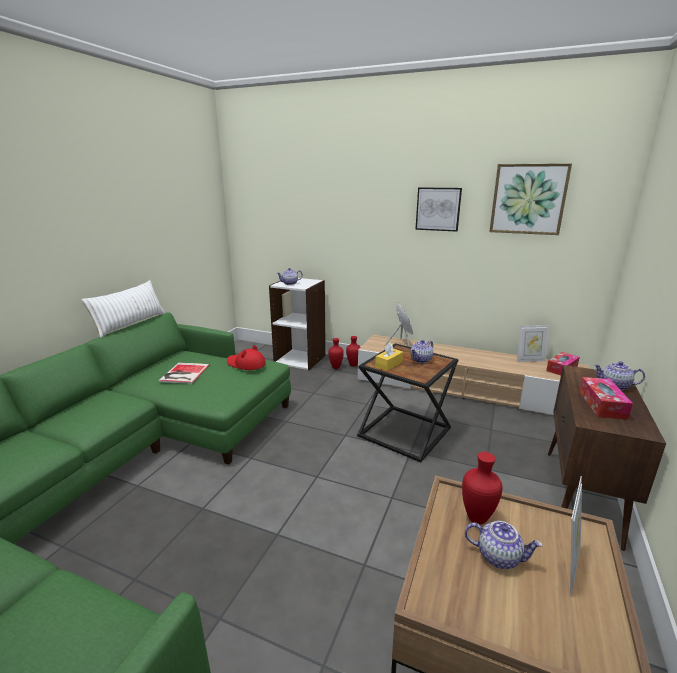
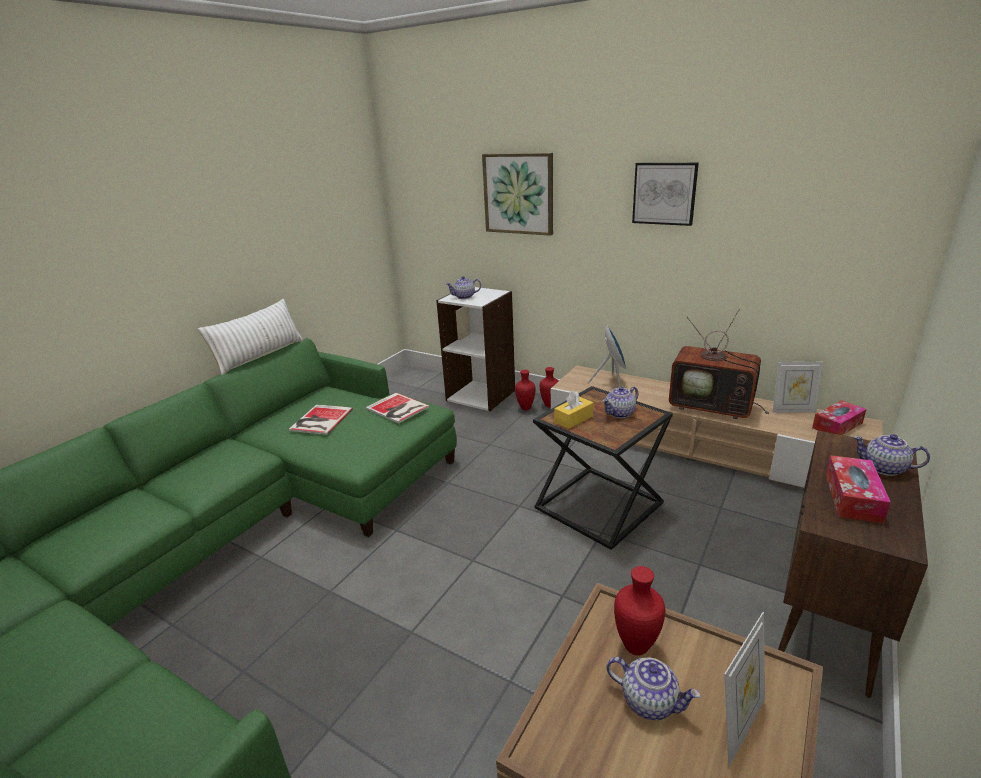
camera: 10 degrees right, 5 degrees up
(246, 364) = (397, 408): red hat -> book
(477, 358) = (714, 406): none -> television
(528, 199) = (796, 178): picture -> picture (519, 193)

